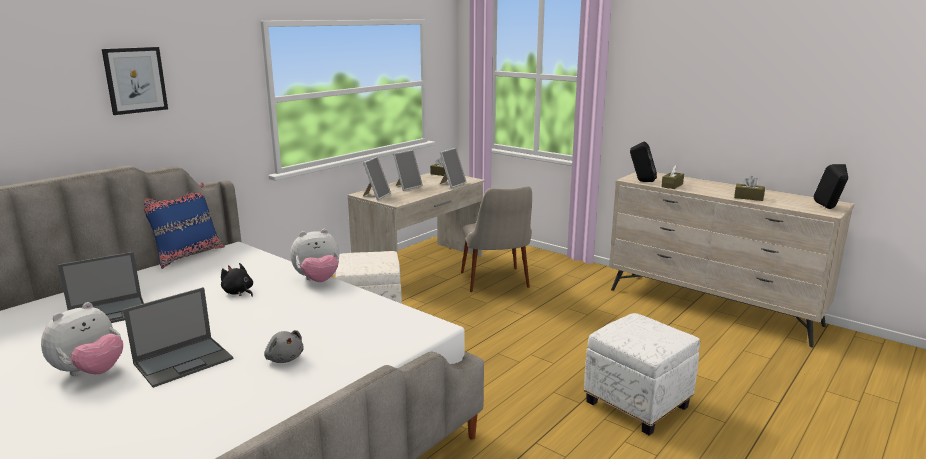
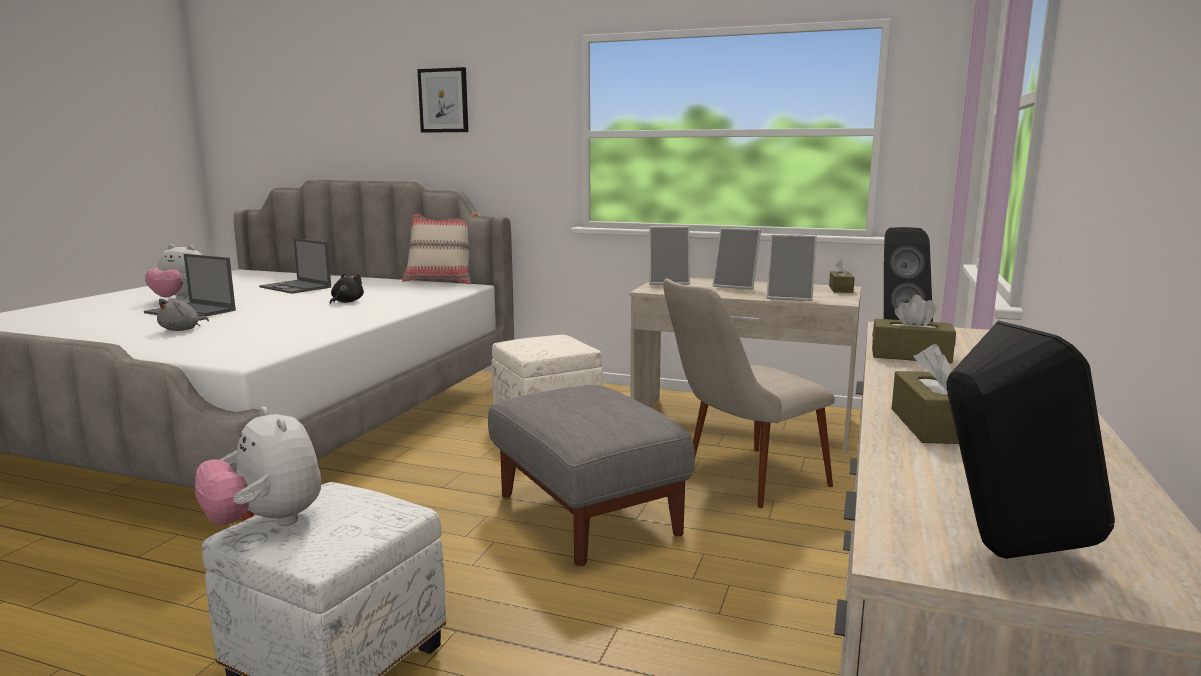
camera: 70 degrees right, 5 degrees down
(187, 255) = (441, 281): blue pillow -> beige pillow
(318, 280) = (385, 314): plush toy -> plush toy (266, 522)
(512, 326) = (586, 514): none -> grey ottoman

